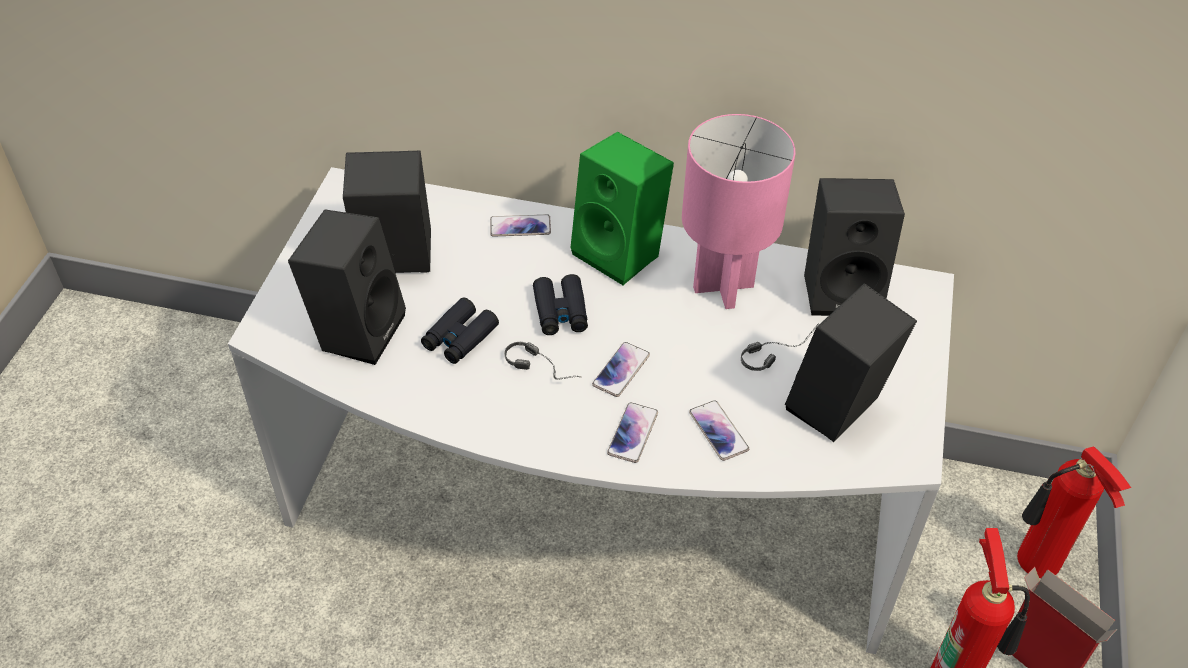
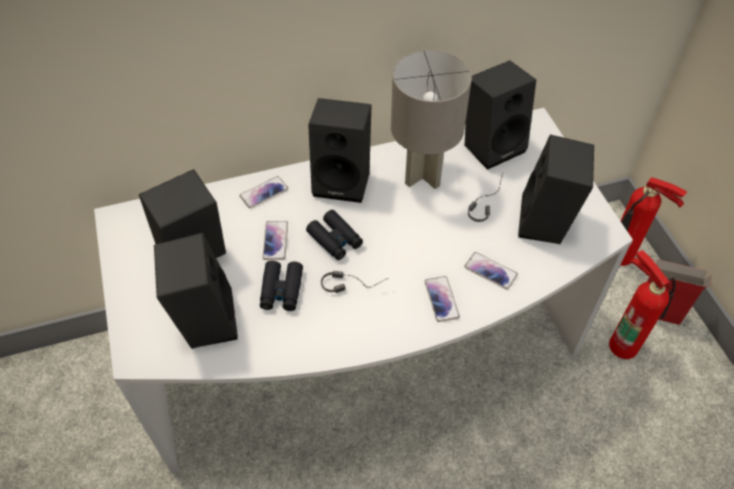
camera: 30 degrees left, 5 degrees up
(621, 253) = (344, 181): green speaker -> black speaker
(621, 370) = (403, 260): phone -> phone (275, 240)
(722, 286) = (422, 175): pink table lamp -> grey table lamp

